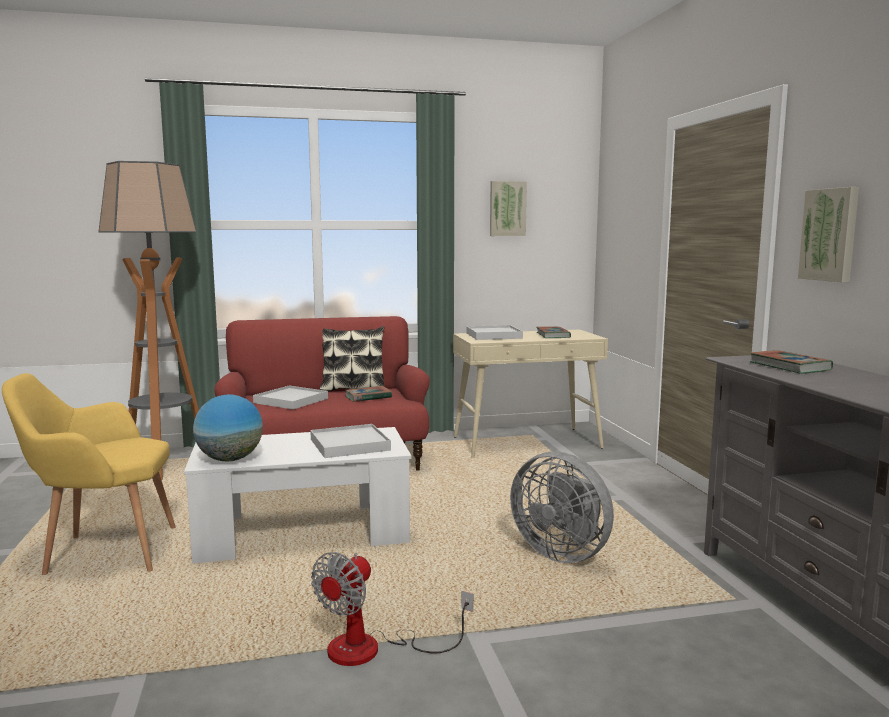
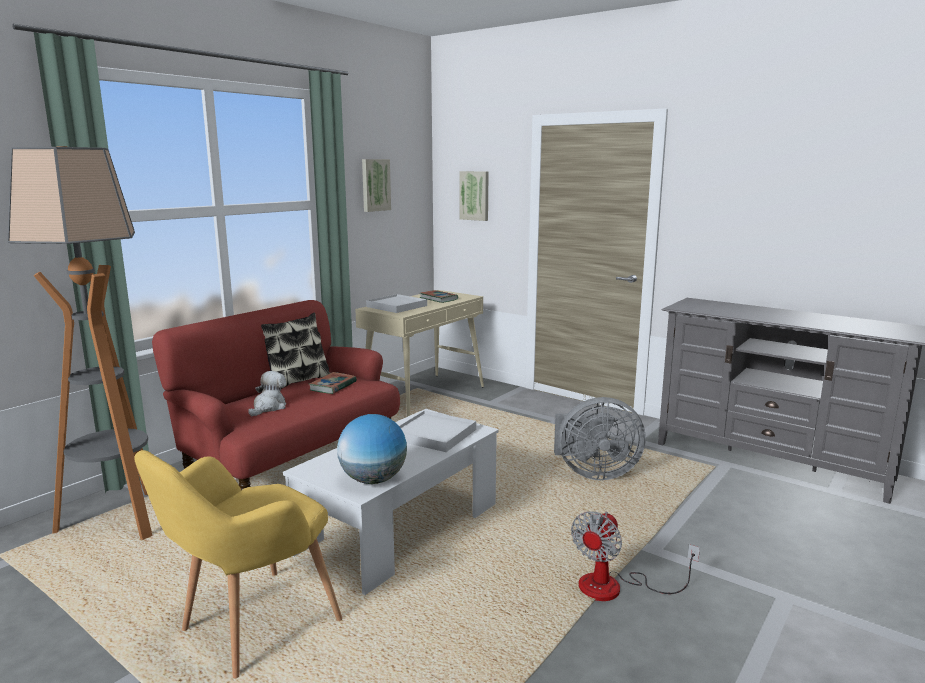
camera: 40 degrees left, 5 degrees up
(290, 400) = (269, 407): white tray -> plush toy
(373, 649) = (615, 587): fan -> fan turned 45 degrees clockwise
(789, 366) = (720, 309): book -> none
(830, 234) = (715, 217): picture -> picture (475, 195)

